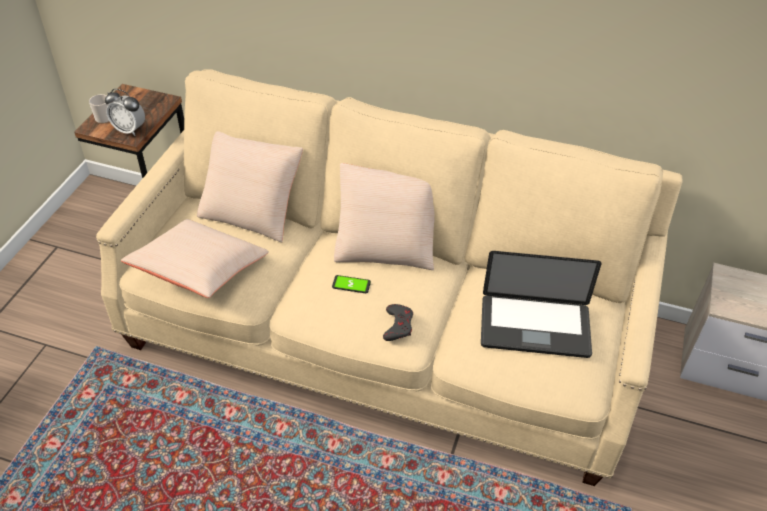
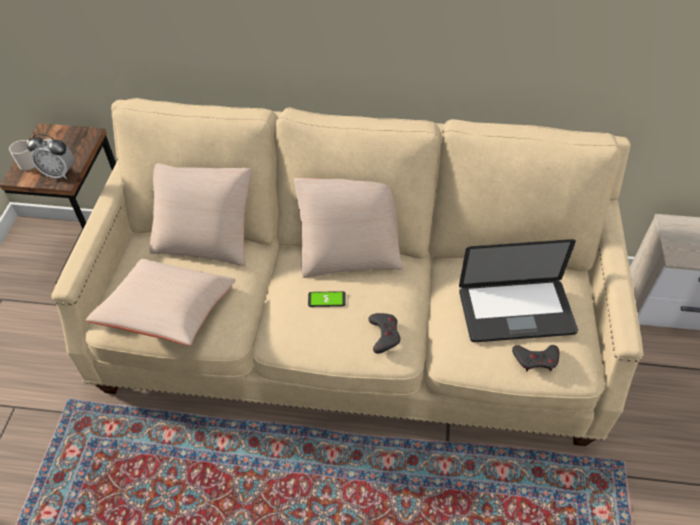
camera: 10 degrees left, 5 degrees up
(542, 374) = (536, 359): none -> grey game controller

